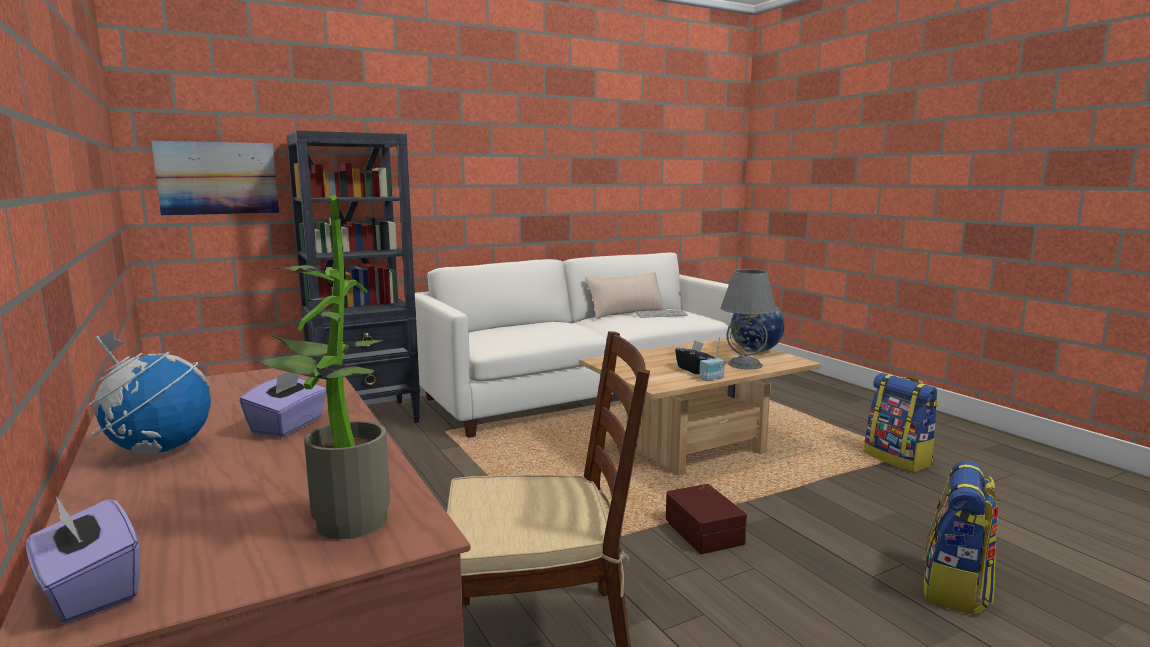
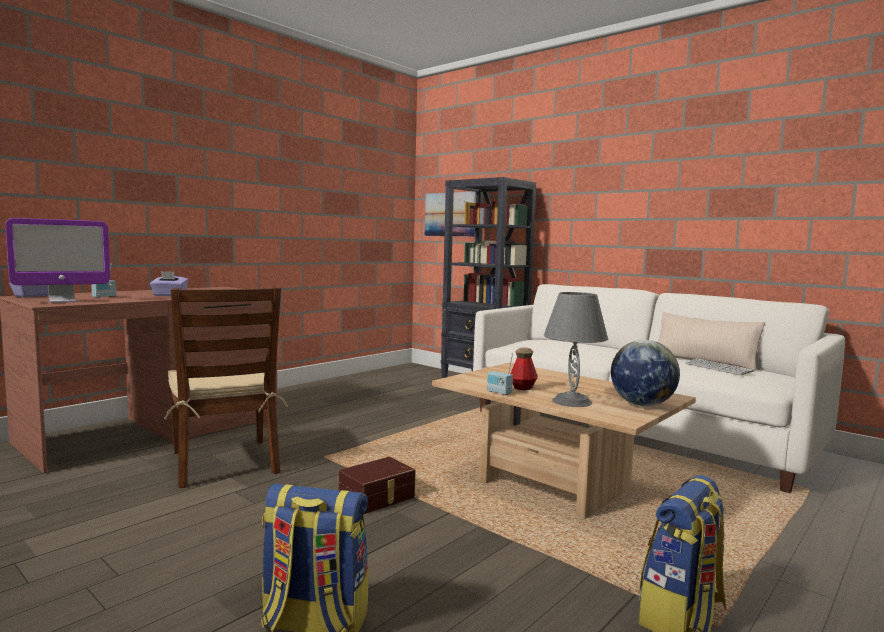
camera: 70 degrees right, 5 degrees down
(159, 449) = (146, 292): globe -> none
(262, 483) = (104, 297): none -> radio
(340, 521) = (62, 301): potted plant -> monitor
(694, 370) = (523, 388): black tissue box -> bottle

